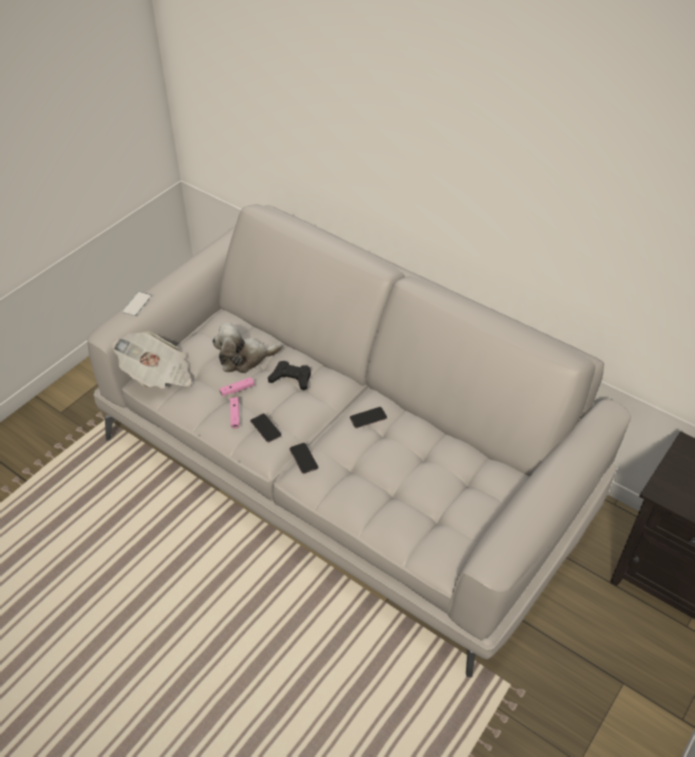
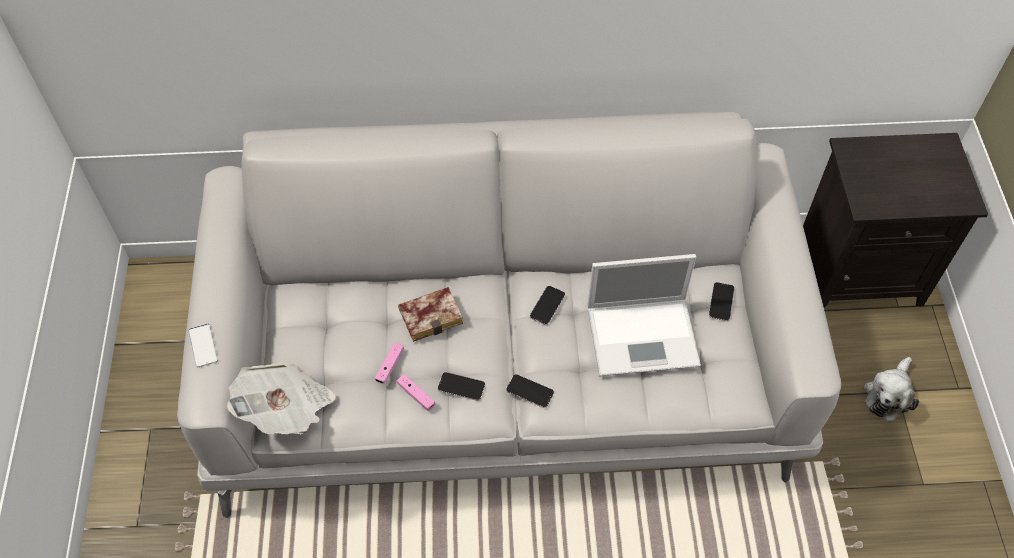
camera: 40 degrees left, 10 degrees up
(244, 358) = (360, 326): plush toy -> plush toy (888, 394)
(291, 378) = (432, 315): black game controller -> book
(413, 476) = (644, 336): none -> laptop
(490, 491) = (721, 302): none -> phone

